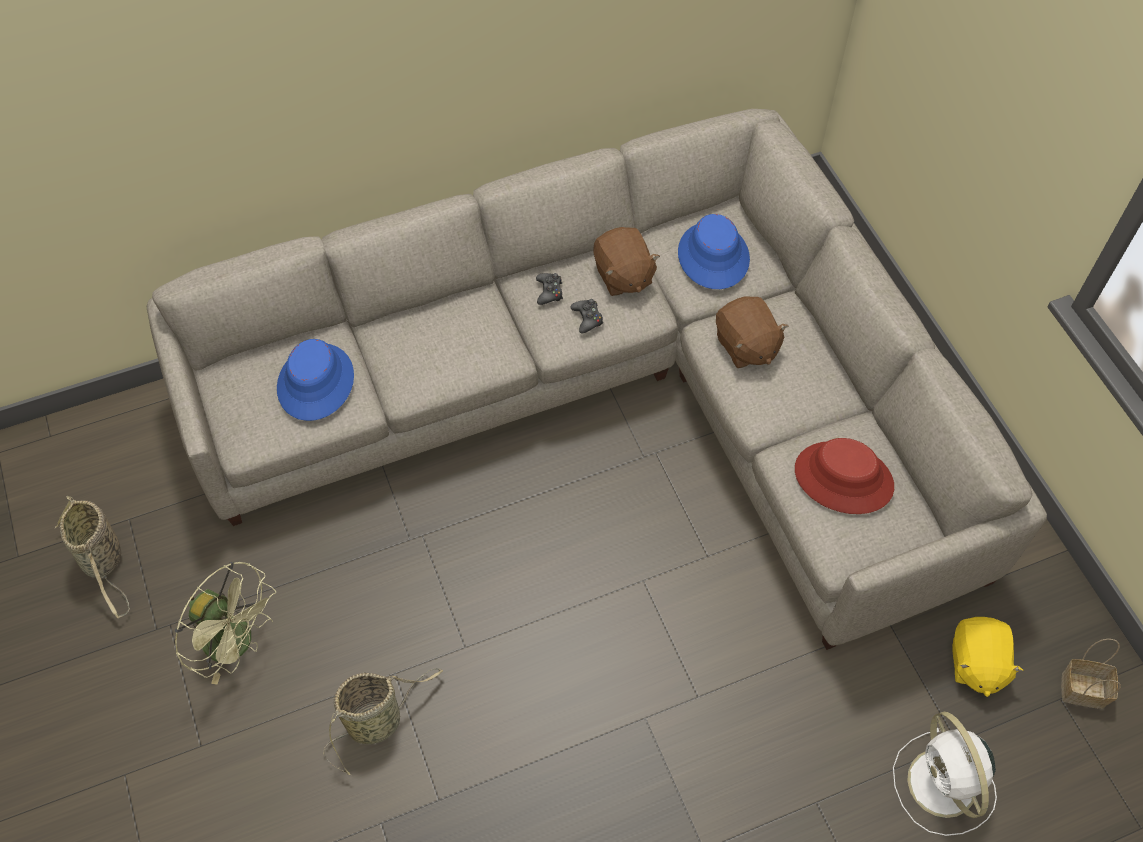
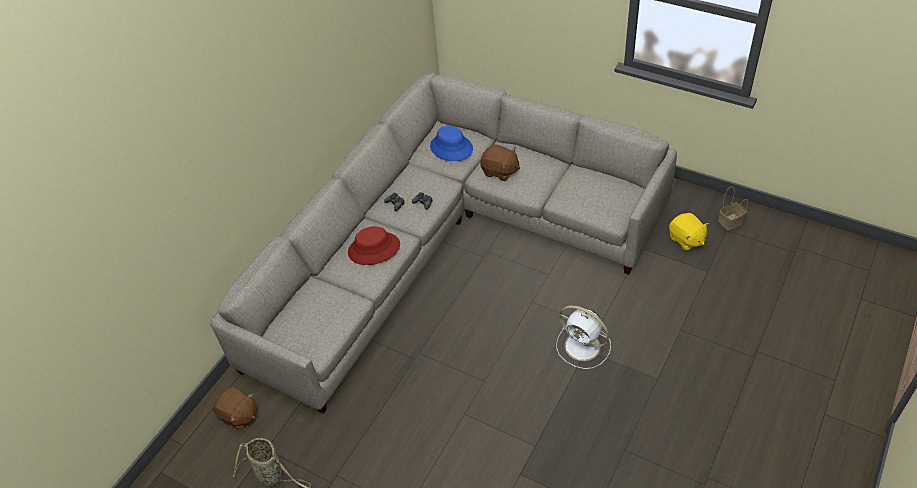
camera: 35 degrees left, 10 degrees down
(238, 643) = (378, 457): green fan -> none
(315, 382) = (325, 306): blue hat -> none
(378, 721) = (476, 437): basket -> none
(623, 276) = (421, 178): brown plush toy -> brown plush toy (239, 415)
(843, 478) = (588, 192): red hat -> red hat (374, 249)
(943, 786) = (718, 289): white fan -> white fan (584, 347)

